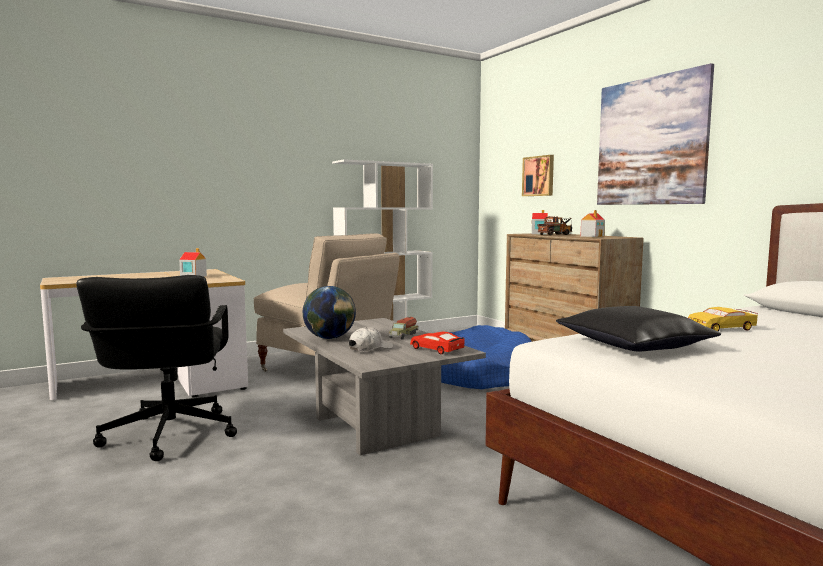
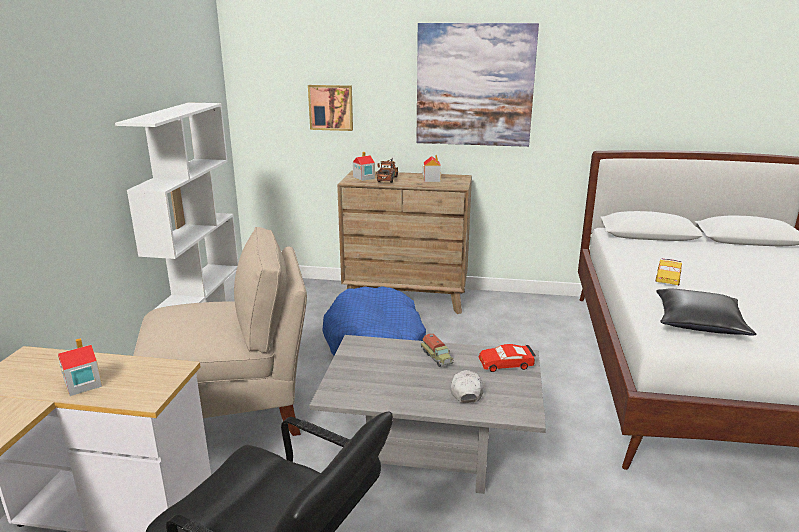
camera: 50 degrees left, 15 degrees up
(329, 338) = (398, 396): globe -> none

